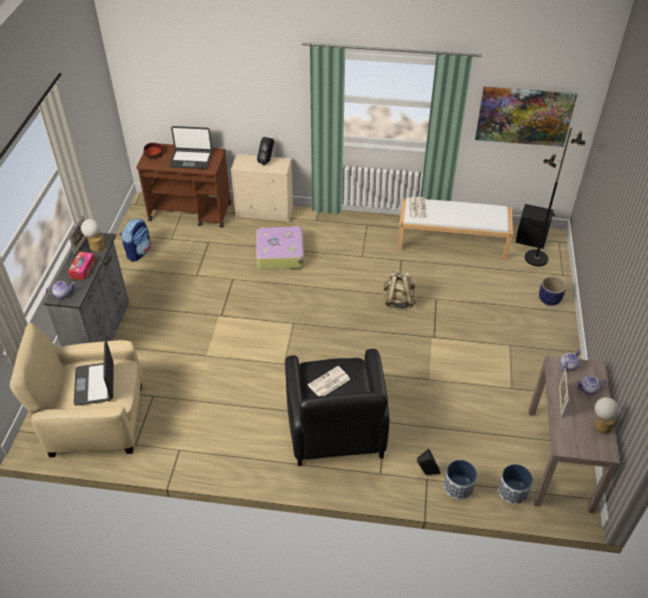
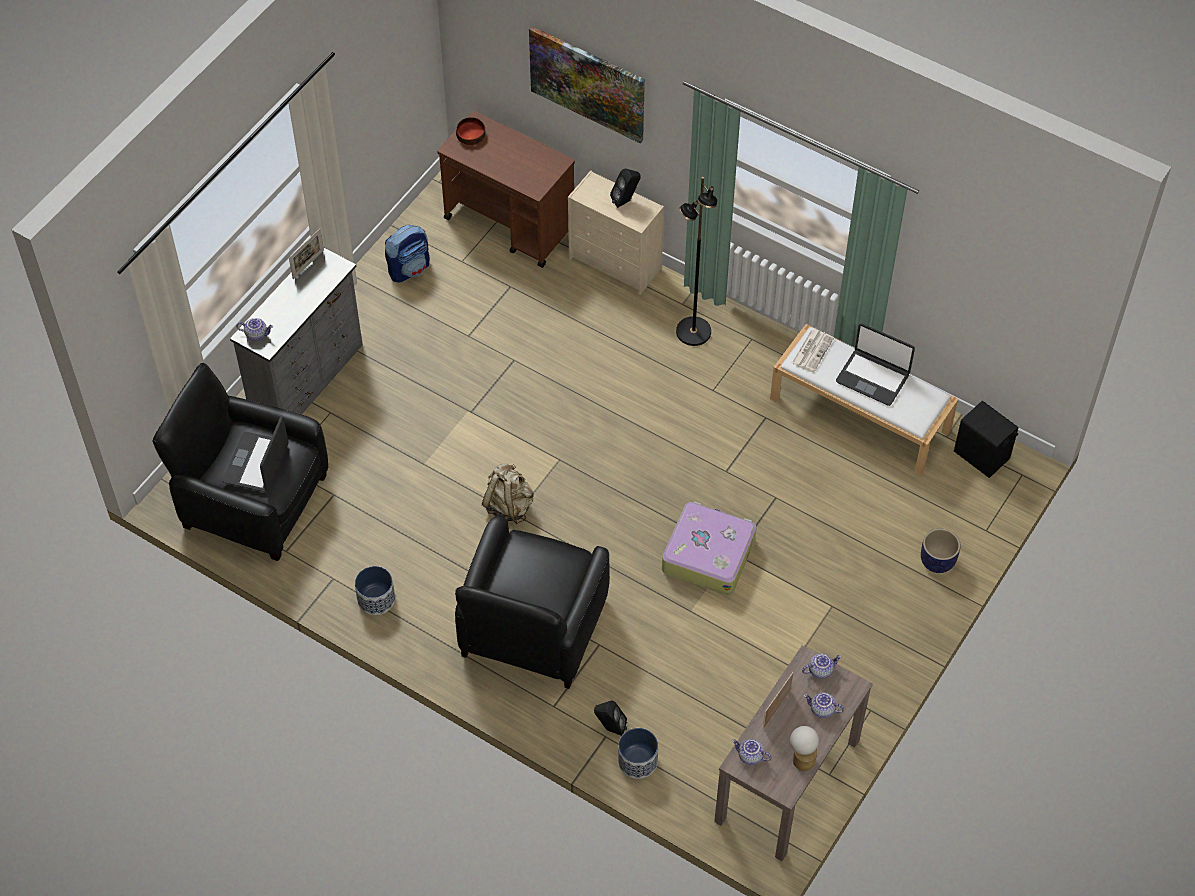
camera: 25 degrees right, 10 degrees up
(83, 269) = (294, 305): tissue box -> none
(95, 420) = (253, 500): beige armchair -> black armchair
(96, 246) = (324, 274): table lamp -> none
(191, 159) = (517, 163): laptop -> laptop (873, 377)
(279, 254) = (599, 343): suitcase -> suitcase (708, 554)
(328, 383) = (528, 570): newspaper -> none
(398, 300) = (720, 480): beige backpack -> beige backpack (509, 506)
(512, 491) = (700, 794): planter -> planter (376, 599)
(524, 116) = (985, 284): picture -> picture (587, 83)
(536, 259) = (966, 489): black floor lamp -> black floor lamp (693, 332)
(567, 439) = (750, 756): none -> teapot

